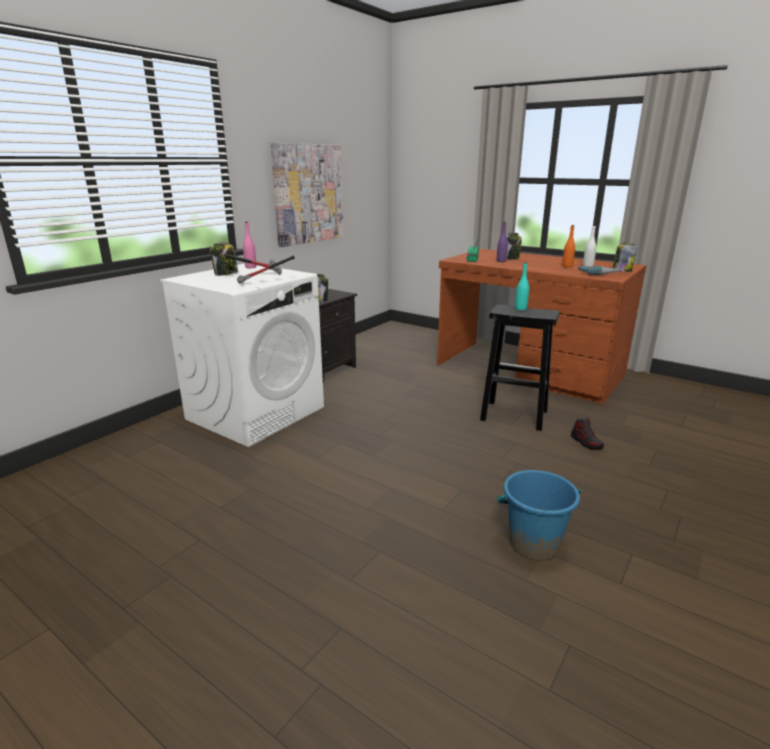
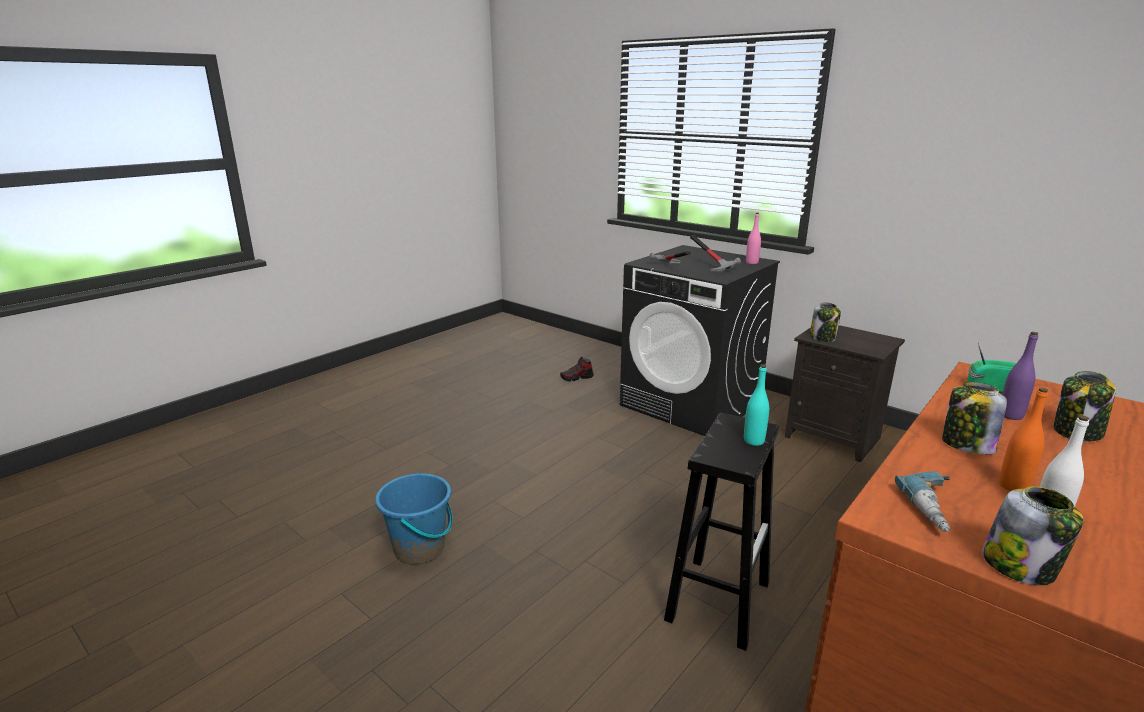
camera: 95 degrees right, 0 degrees up
(226, 274) = (711, 258): jar -> jar (966, 445)
(256, 412) = (691, 404): white washing machine -> black washing machine
(308, 194) = (962, 202): picture -> none
(586, 442) = (624, 668): shoe -> shoe (577, 378)

